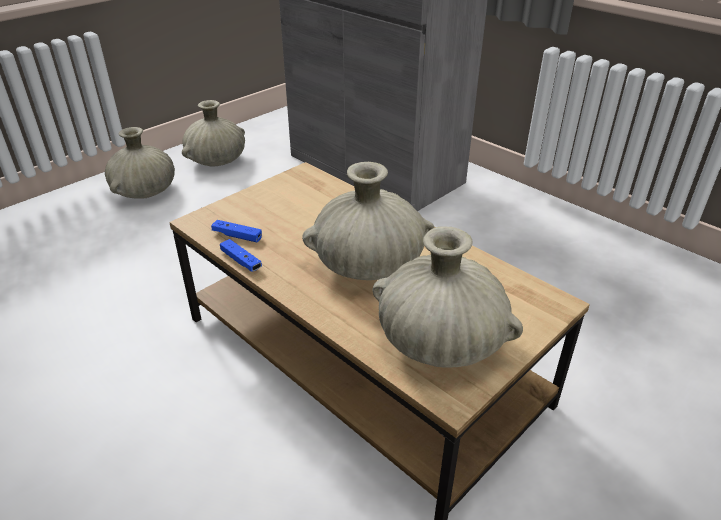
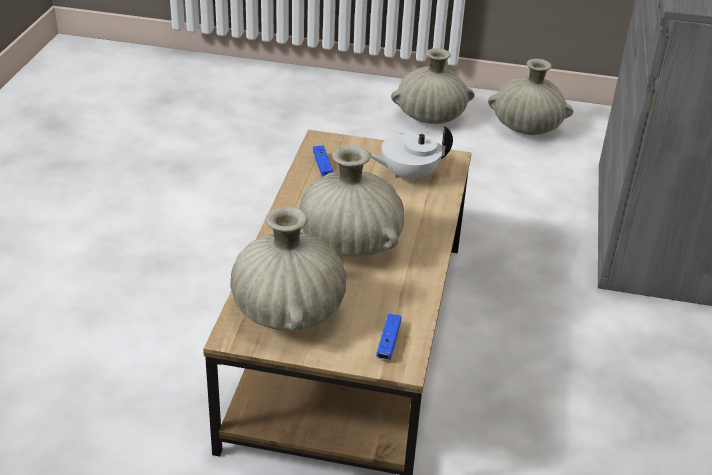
camera: 55 degrees right, 0 degrees up
(241, 261) = (294, 181): blue game controller -> blue game controller (388, 342)
(303, 199) = (408, 175): none -> white teapot

